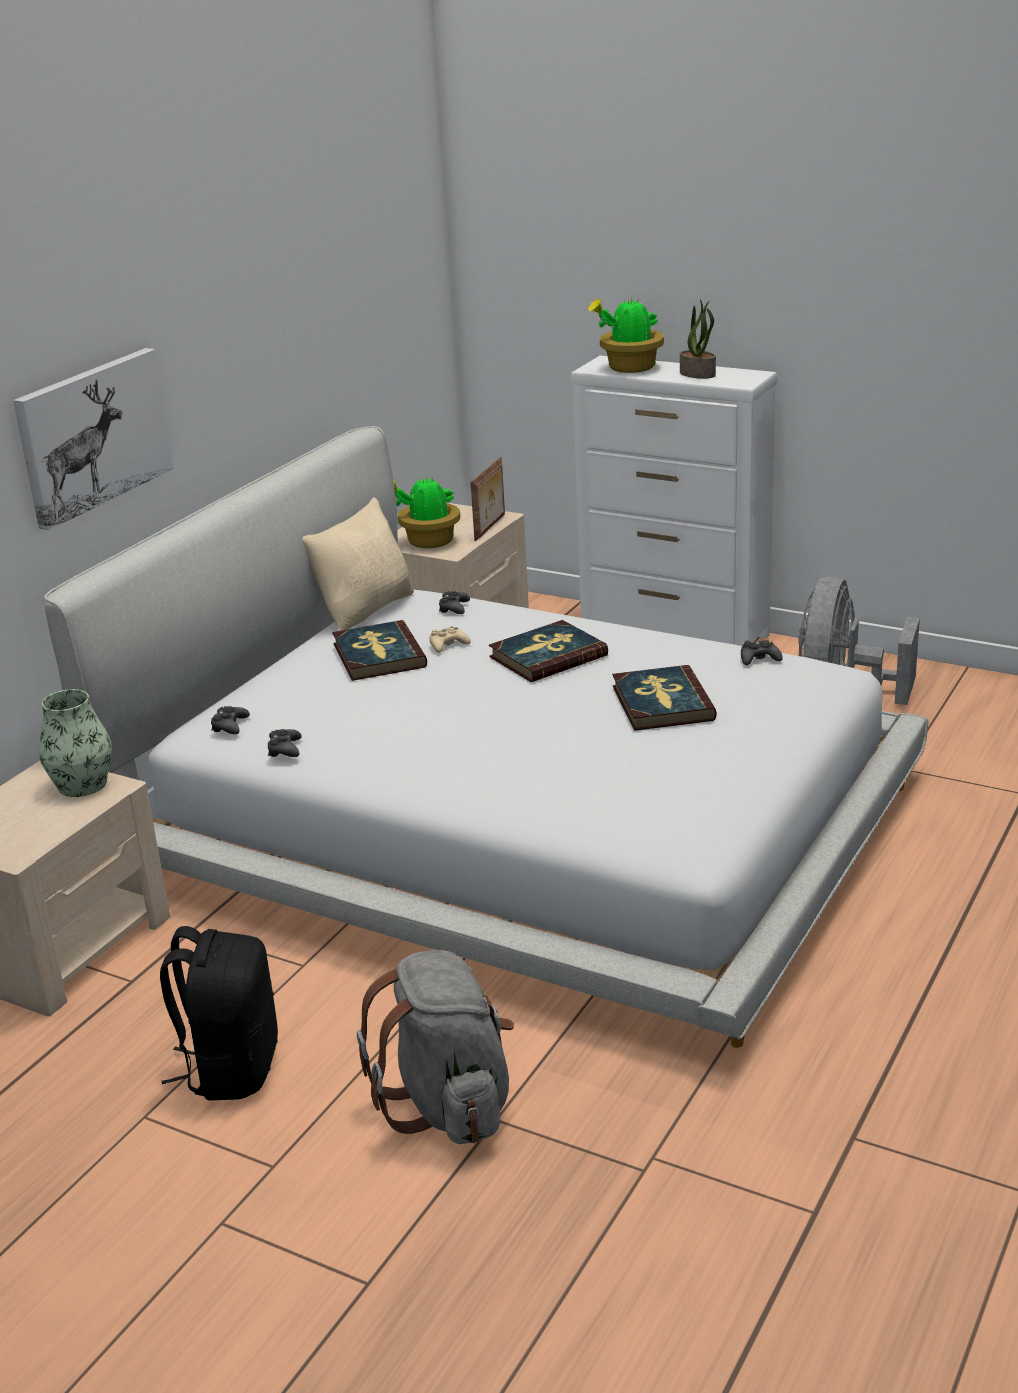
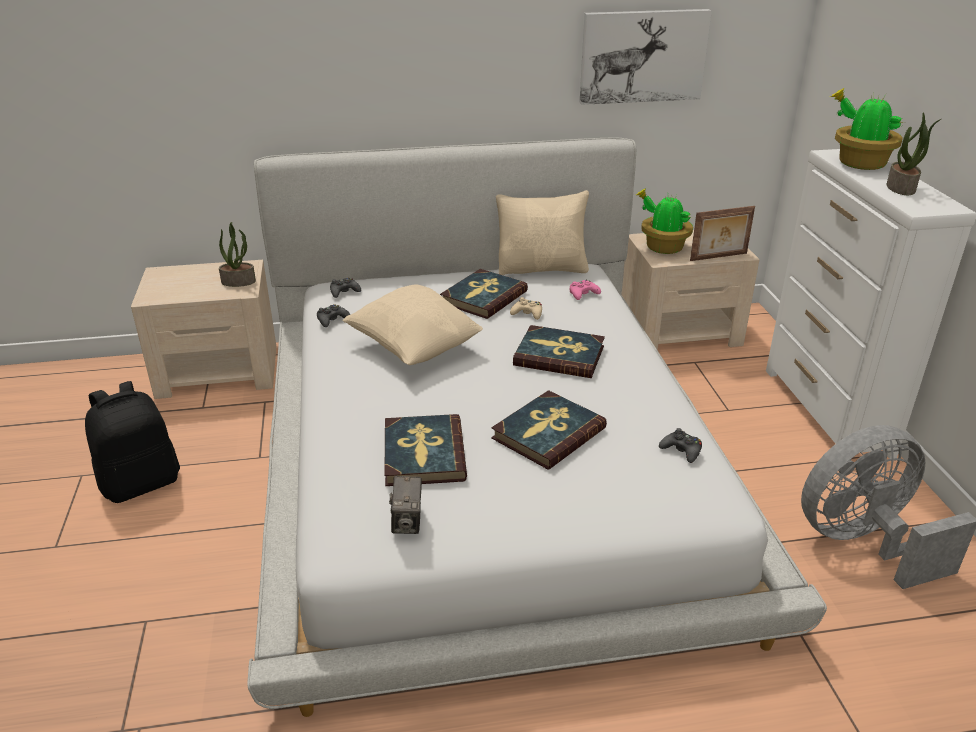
camera: 50 degrees right, 5 degrees up
(82, 784) = (239, 281): vase -> potted plant
(93, 435) = (344, 66): picture -> picture (642, 56)
(421, 720) = (414, 348): none -> beige pillow
(449, 1104) = (151, 590): grey backpack -> none
(454, 608) = (583, 294): black game controller -> pink game controller
(615, 769) = (423, 454): none -> book
(704, 807) = (407, 522): none -> camera

